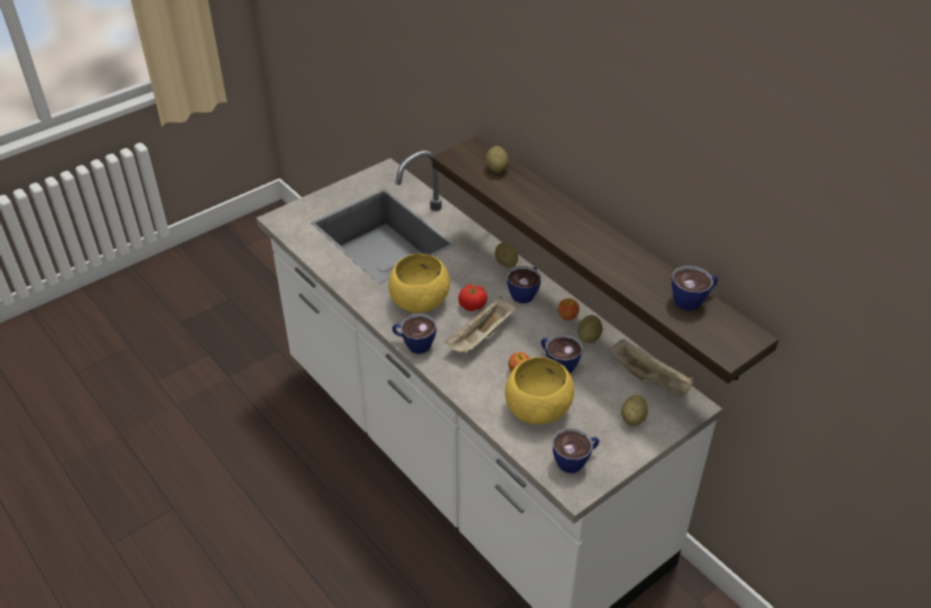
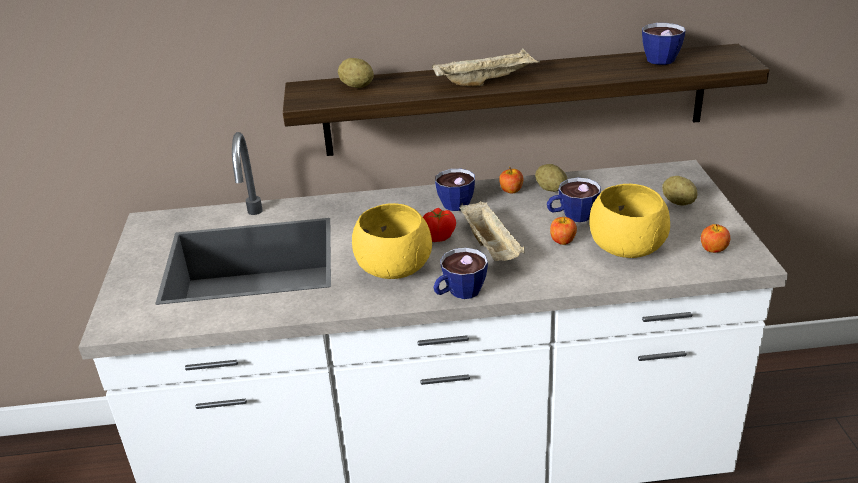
camera: 55 degrees left, 10 degrees down
(506, 263) = (396, 198): potato -> none
(575, 460) = (713, 249): cup -> apple
(650, 379) = (633, 178): beige tray -> beige tray (486, 82)

